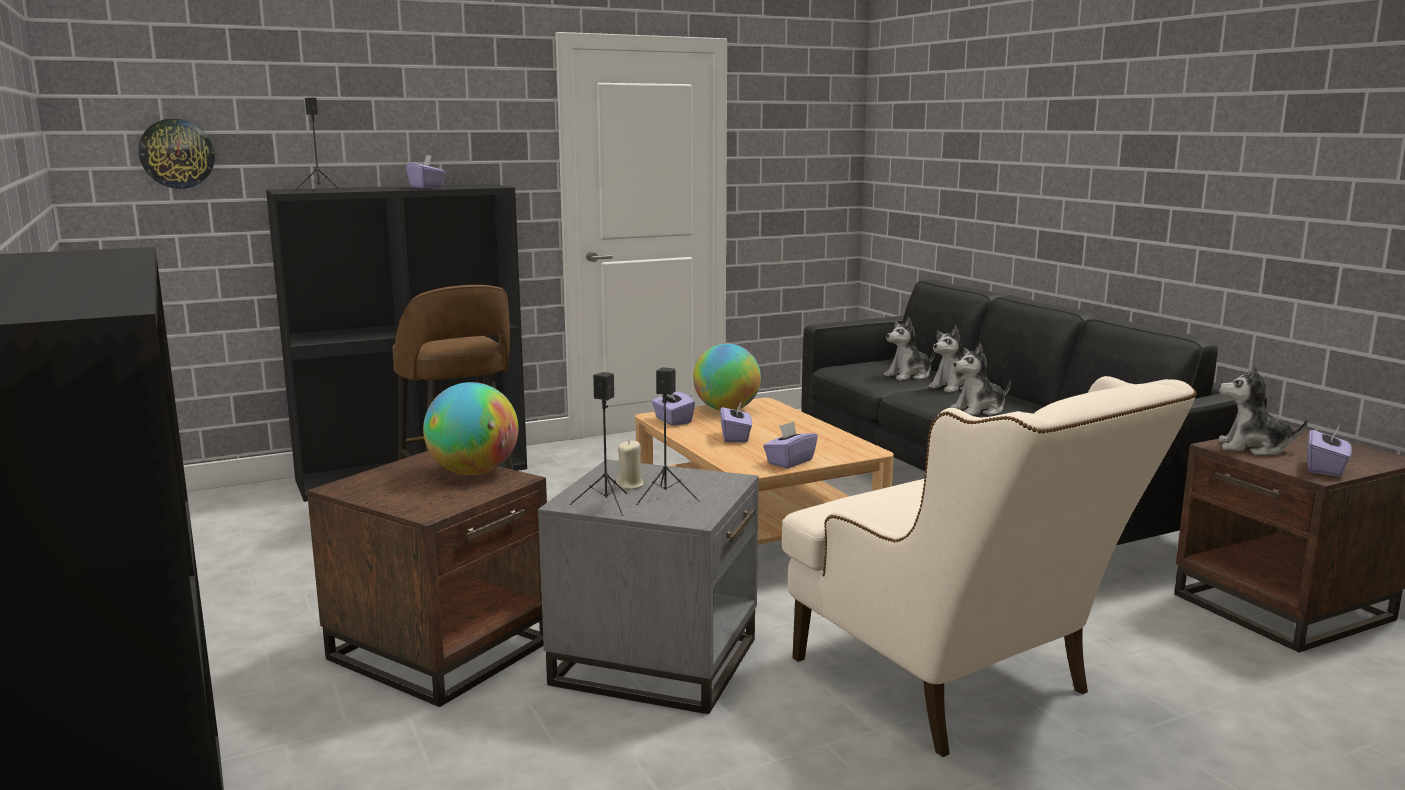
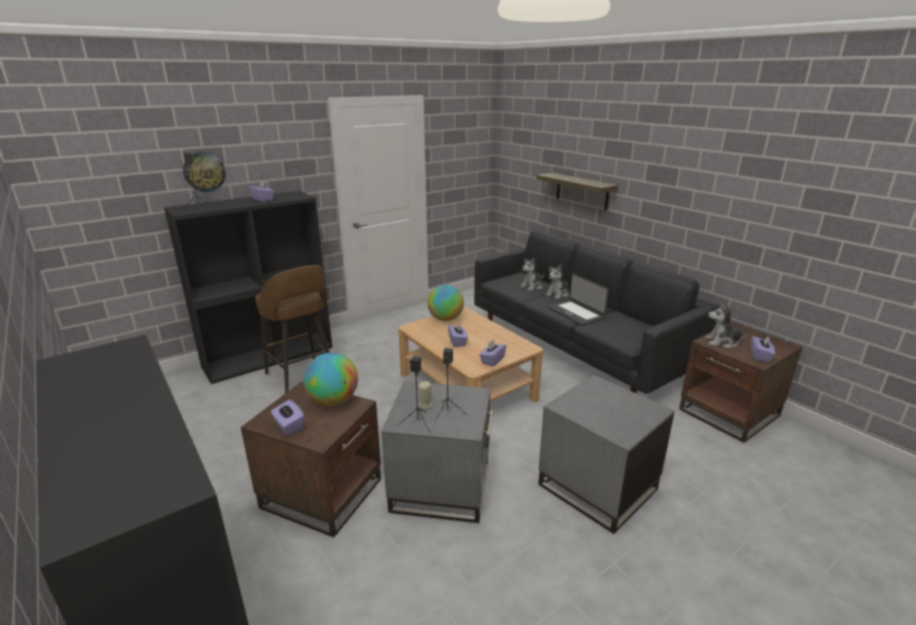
camera: 10 degrees left, 10 degrees up
(177, 153) = (103, 190): wall clock -> wall clock (204, 172)
(672, 420) = (420, 330): purple tissue box -> purple tissue box (289, 426)
(959, 688) = (596, 487): beige armchair -> grey side table
(979, 410) = (576, 313): plush toy -> laptop
(1010, 201) = (582, 191): none -> shelf

